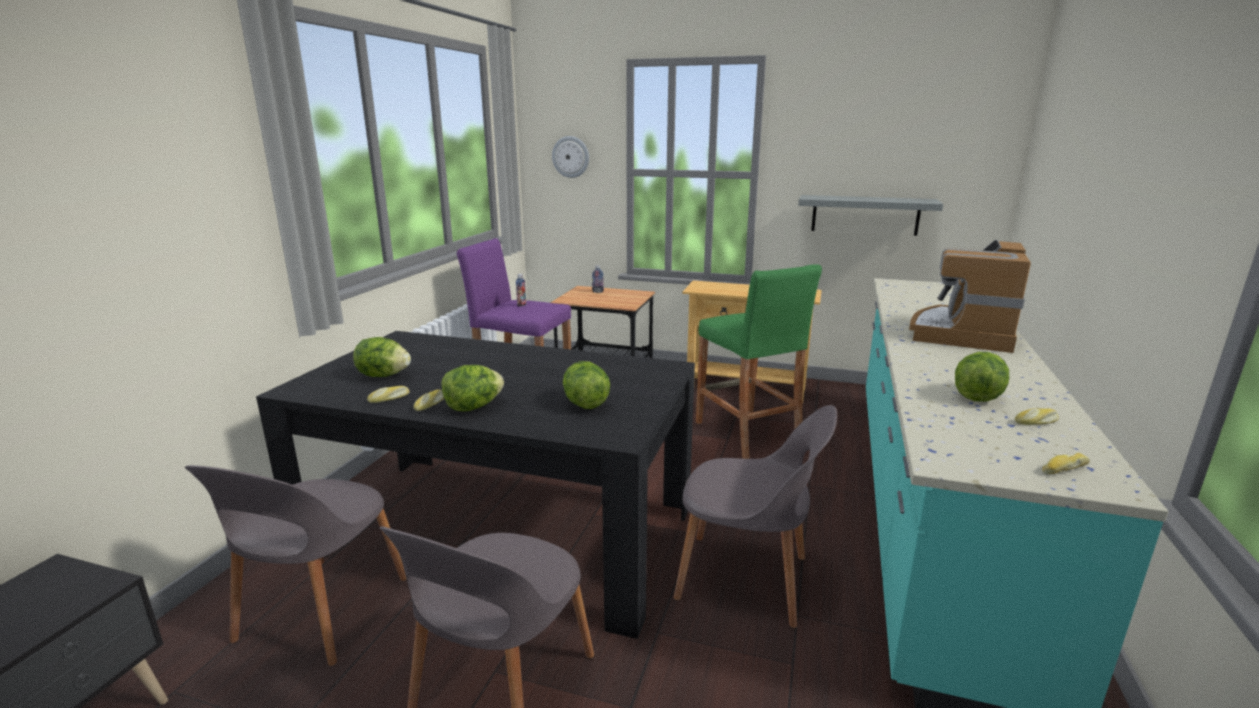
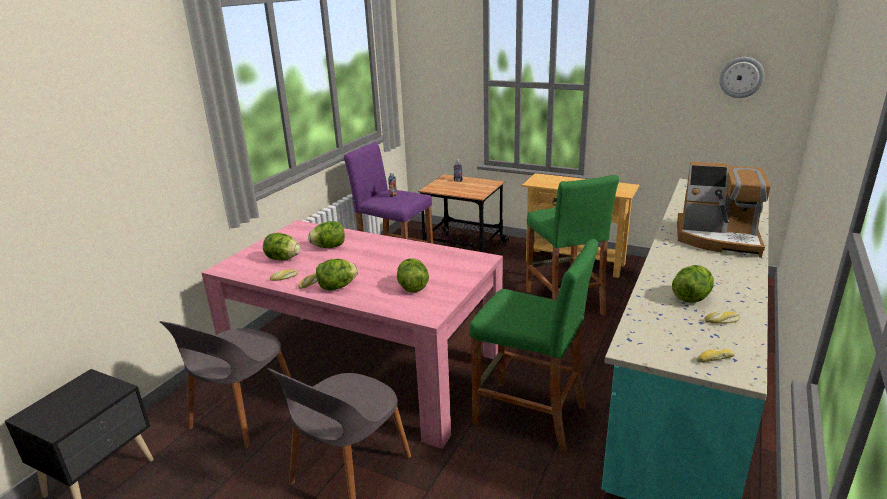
camera: 10 degrees right, 5 degrees up
(450, 359) = (329, 247): none -> lettuce
(501, 531) = (364, 368): black dining table -> pink dining table
(571, 157) = (439, 69): wall clock -> wall clock (741, 77)
(747, 579) = (529, 415): grey chair -> green stool
(865, 215) = (679, 122): grey shelf -> none
(962, 333) = (718, 239): coffee machine -> coffee machine turned 105 degrees counterclockwise

